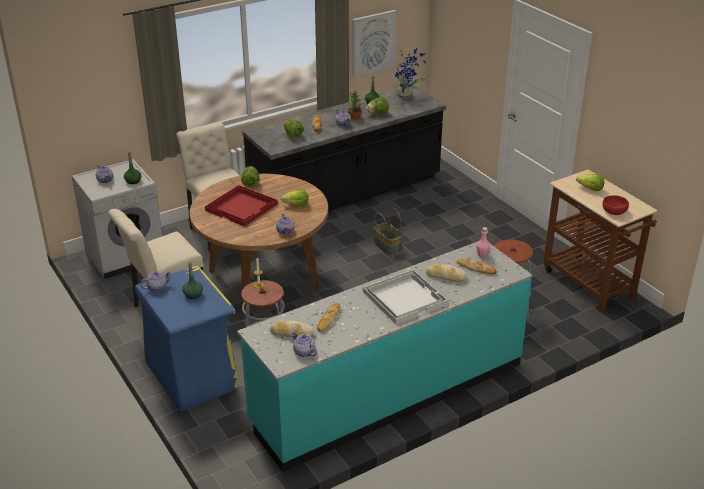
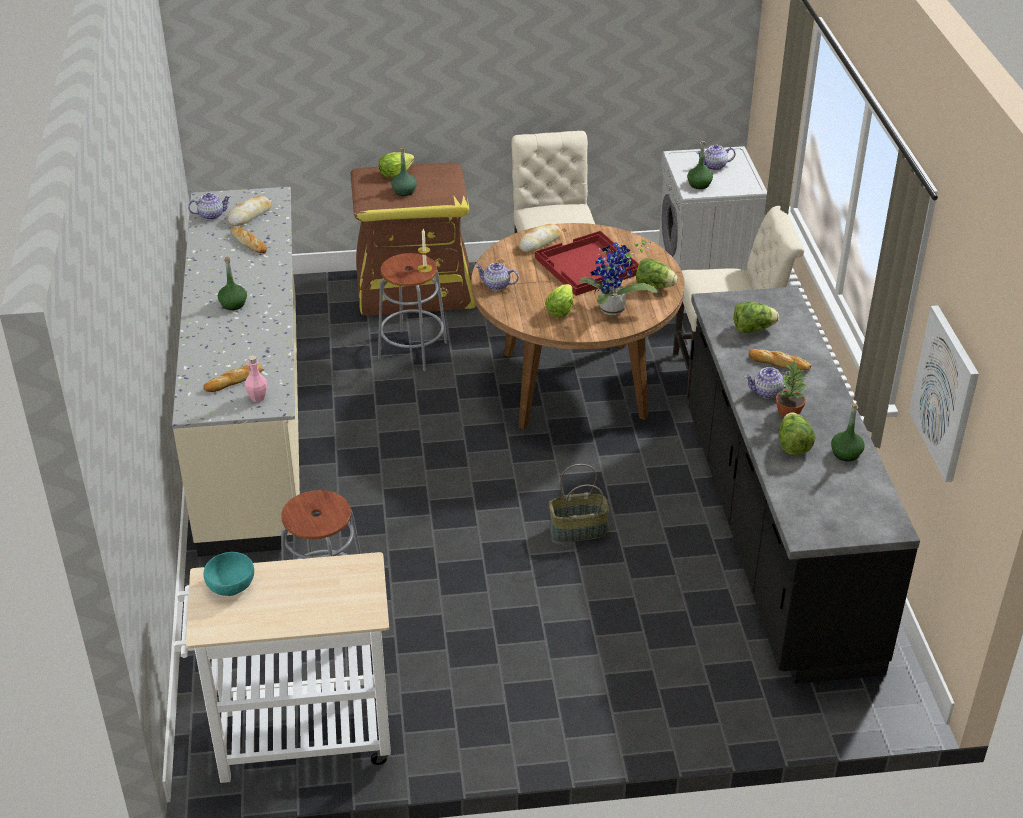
camera: 115 degrees right, 5 degrees up
(157, 287) = (438, 172): teapot -> none
(191, 373) = (416, 291): blue nightstand -> brown nightstand
(388, 393) = (255, 421): turquoise counter -> beige counter
(404, 297) = (233, 304): white tray -> green bottle
(406, 96) = (861, 510): potted plant -> potted plant (612, 311)
(446, 276) = (242, 349): bread -> bread (540, 242)
(589, 284) = (301, 738): brown cart -> white cart
(590, 189) = (320, 592): lettuce -> lettuce (395, 174)
(613, 211) = (231, 584): red bowl -> turquoise bowl

